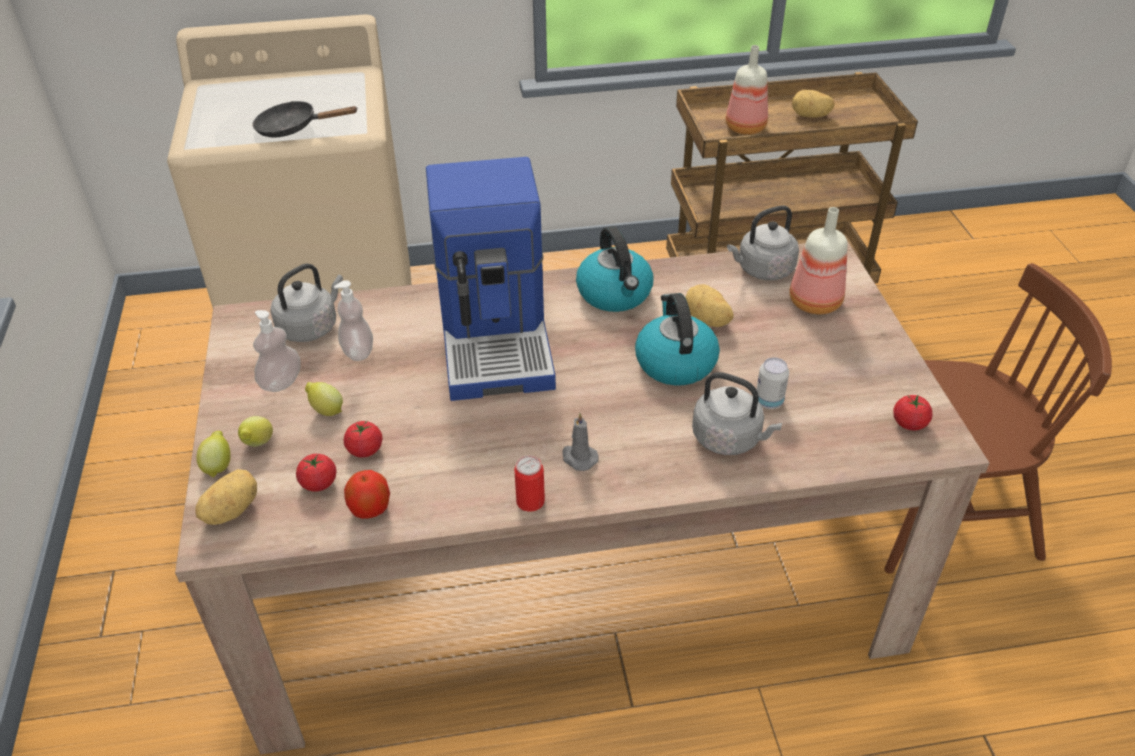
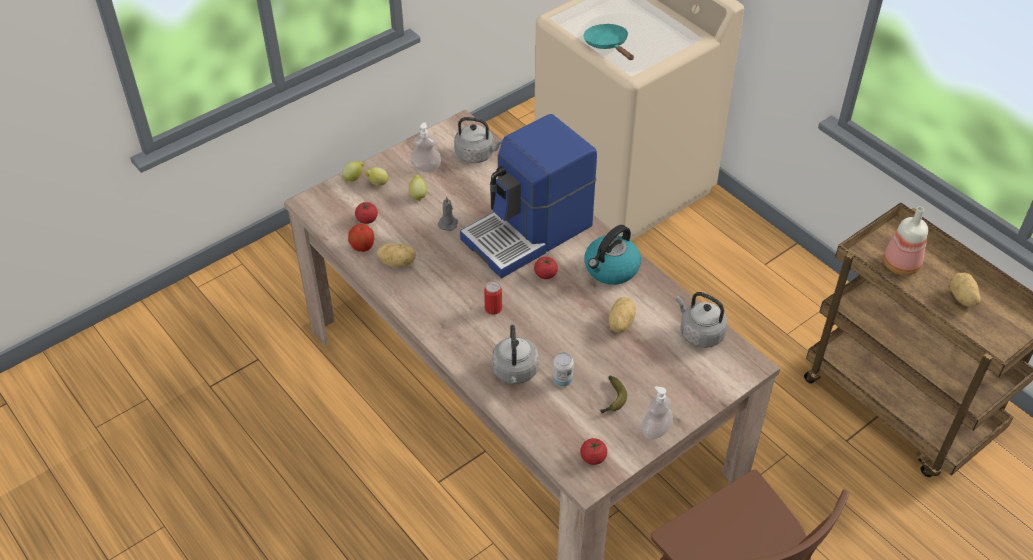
camera: 60 degrees right, 5 degrees up
(230, 510) = (330, 198): potato -> potato (398, 262)
(293, 128) = (608, 45): black frying pan -> turquoise frying pan
(358, 351) = (471, 183): soap dispenser -> soap dispenser (656, 430)
(365, 450) = (400, 224): tomato -> tomato (545, 274)
(530, 501) = (408, 305): can -> can (493, 308)
(578, 458) = (453, 311): grey candle -> grey candle (448, 223)
(674, 362) = (566, 322): kettle -> none
(815, 304) = (683, 373): bottle -> none
(825, 372) = (612, 400): none -> banana

